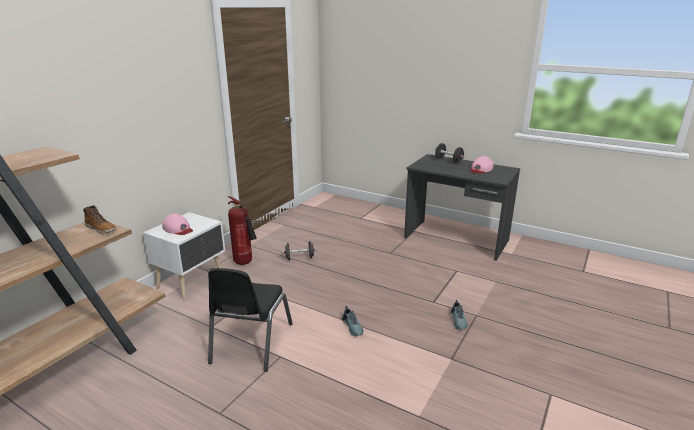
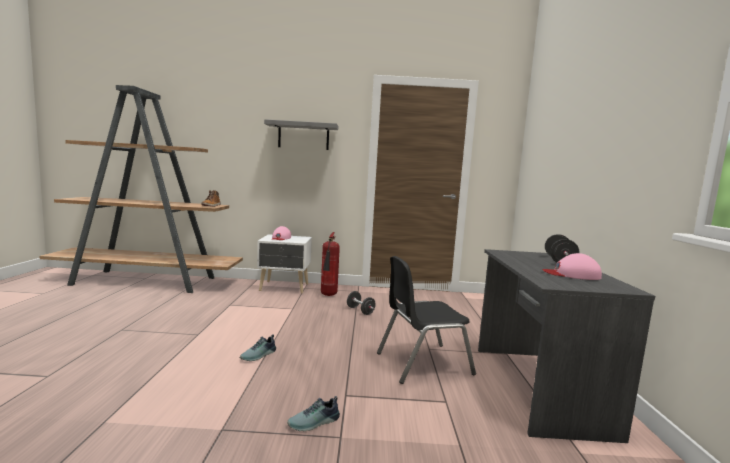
camera: 60 degrees right, 15 degrees down
(154, 89) = (303, 136): none -> grey shelf
(251, 343) = (213, 321): black chair -> black chair (422, 363)

